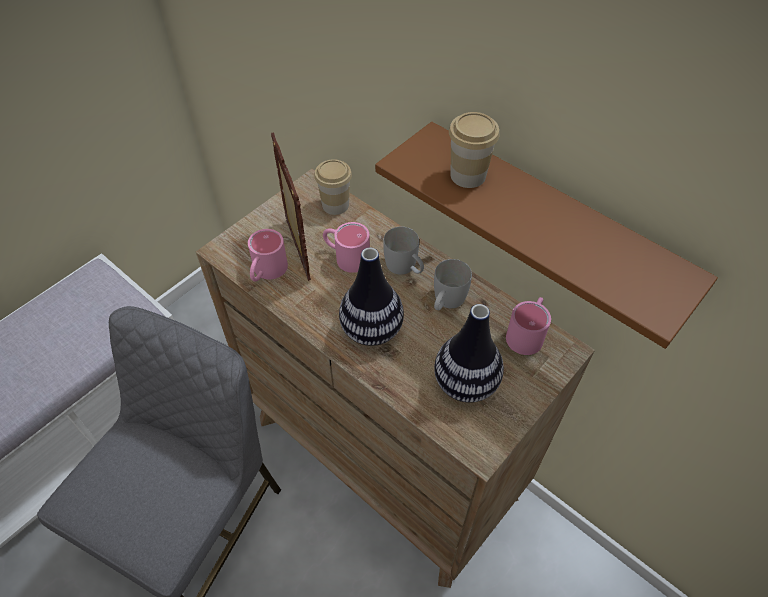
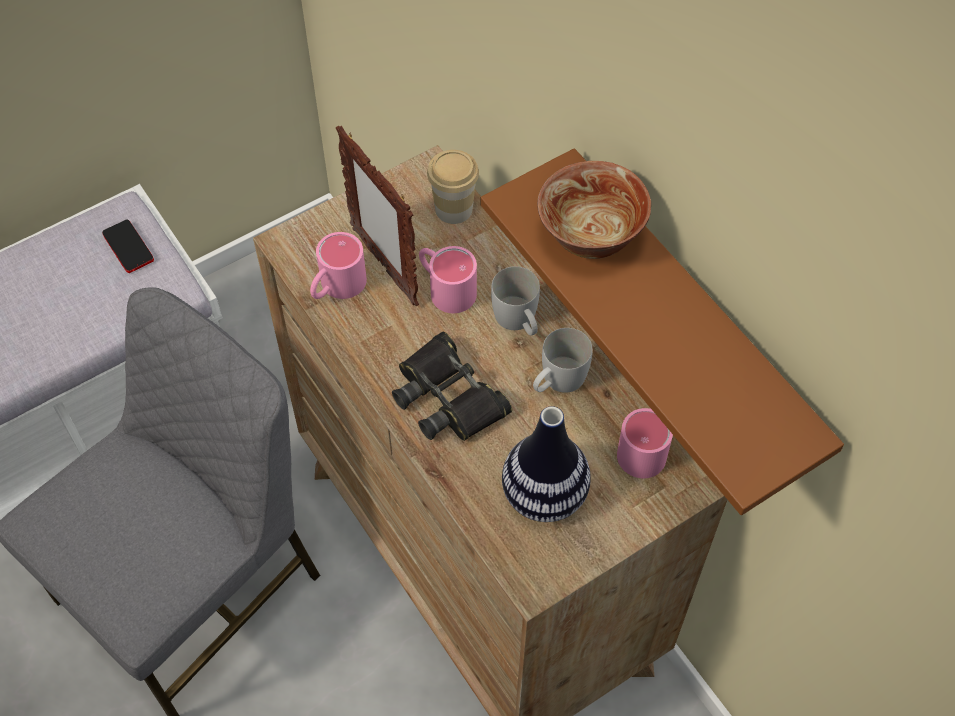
camera: 15 degrees right, 5 degrees up
(101, 294) = (128, 247): none -> phone
(297, 250) = (384, 265): picture frame -> picture frame turned 150 degrees clockwise
(372, 329) = (448, 397): vase -> black binoculars
(468, 175) = (590, 238): cup -> bowl

